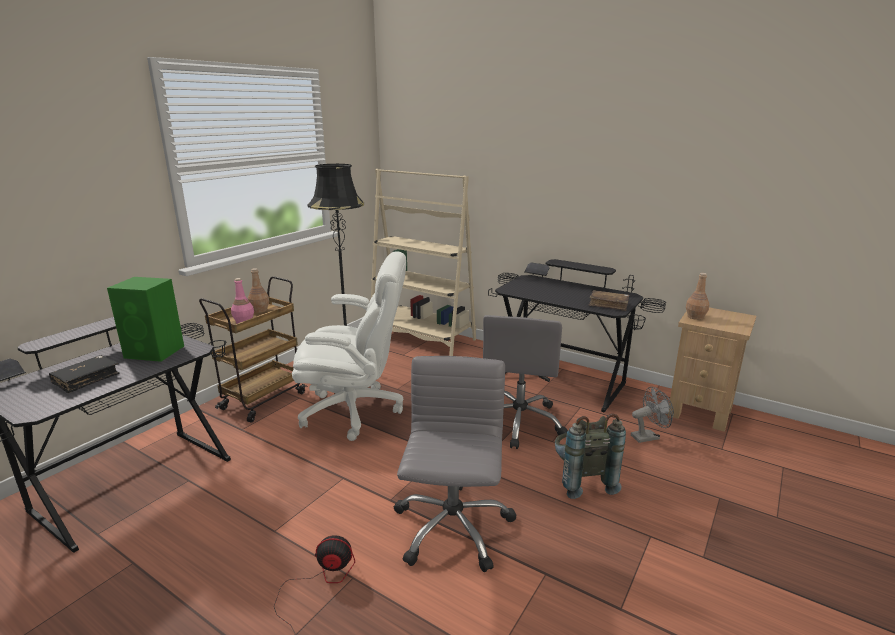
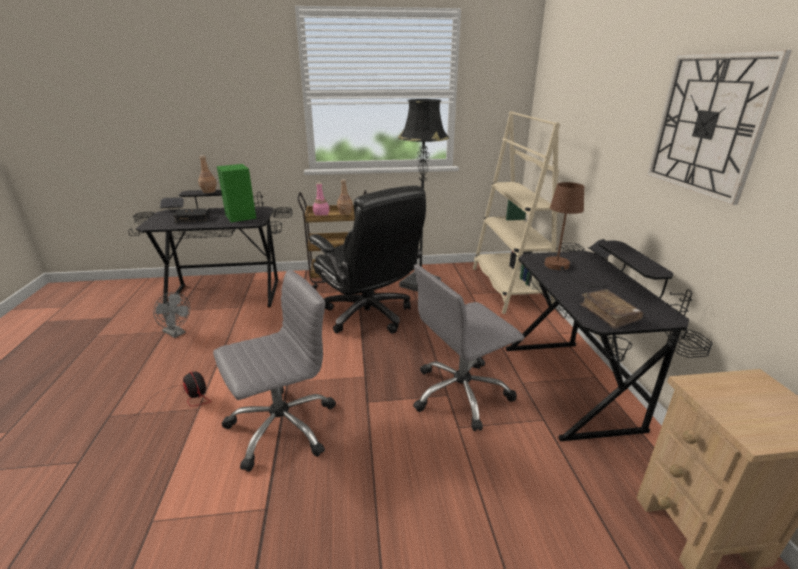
camera: 50 degrees right, 5 degrees up
(356, 412) = (369, 317): white office chair -> black office chair
(535, 290) = (561, 268): none -> brown table lamp
(581, 480) = (419, 475): grey backpack -> none
(607, 168) = (707, 124): none -> wall clock
(648, 436) = (564, 497): grey fan -> grey fan (176, 333)
(695, 317) = (717, 385): brown bottle -> brown bottle (209, 191)

